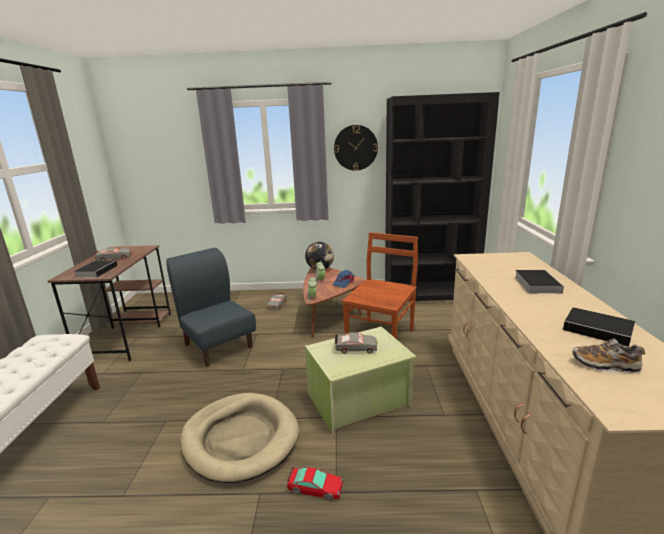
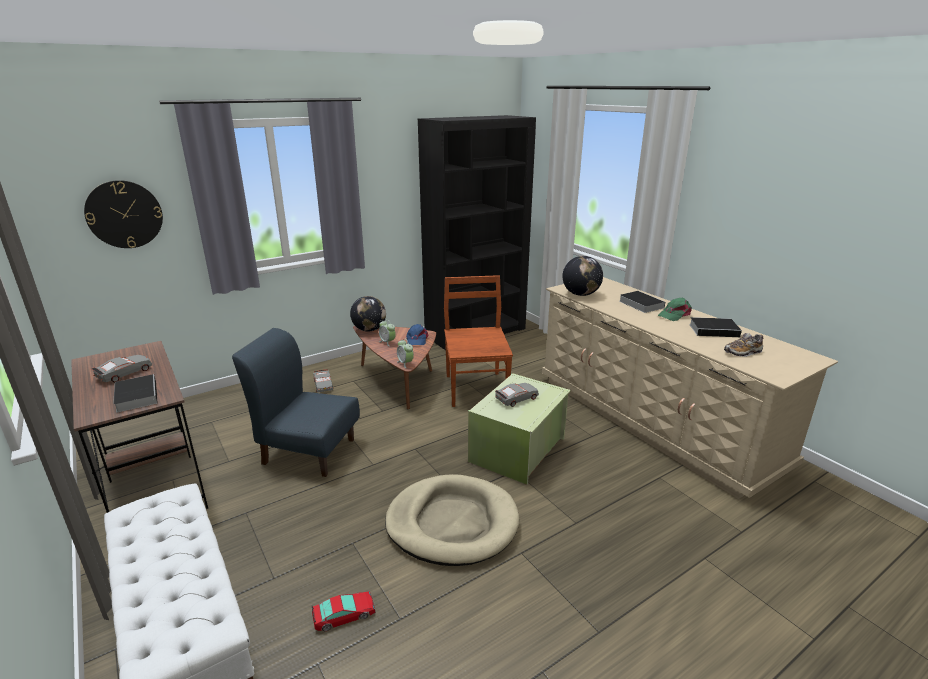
camera: 35 degrees left, 5 degrees up
(315, 488) = (558, 528): toy car -> toy car (344, 615)
(355, 148) = (385, 177): wall clock -> wall clock (124, 214)
(480, 264) = (581, 294): none -> globe
(565, 302) = (674, 315): none -> green cap

